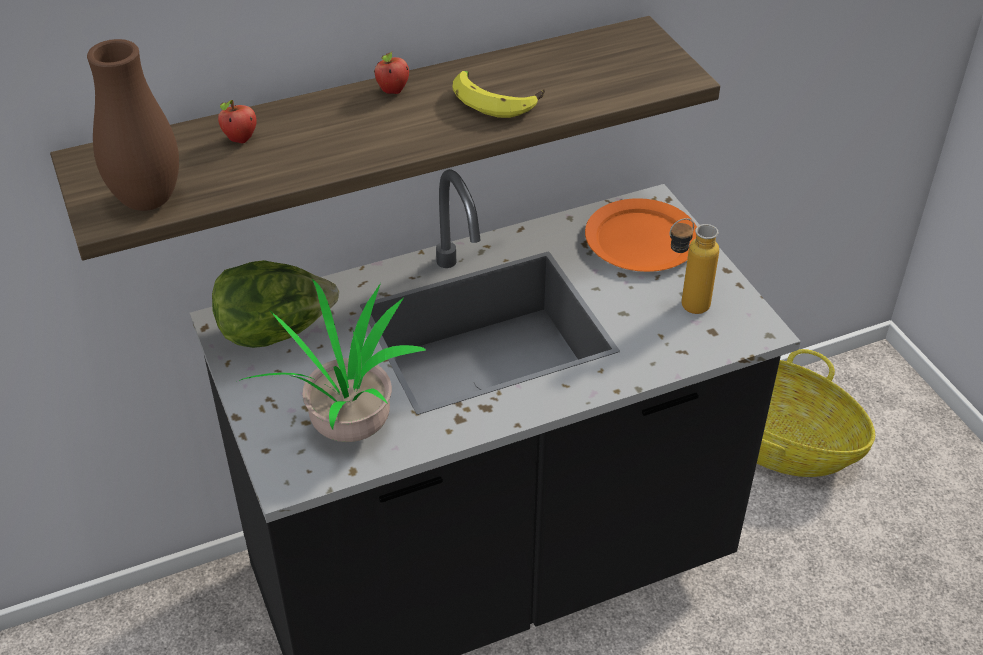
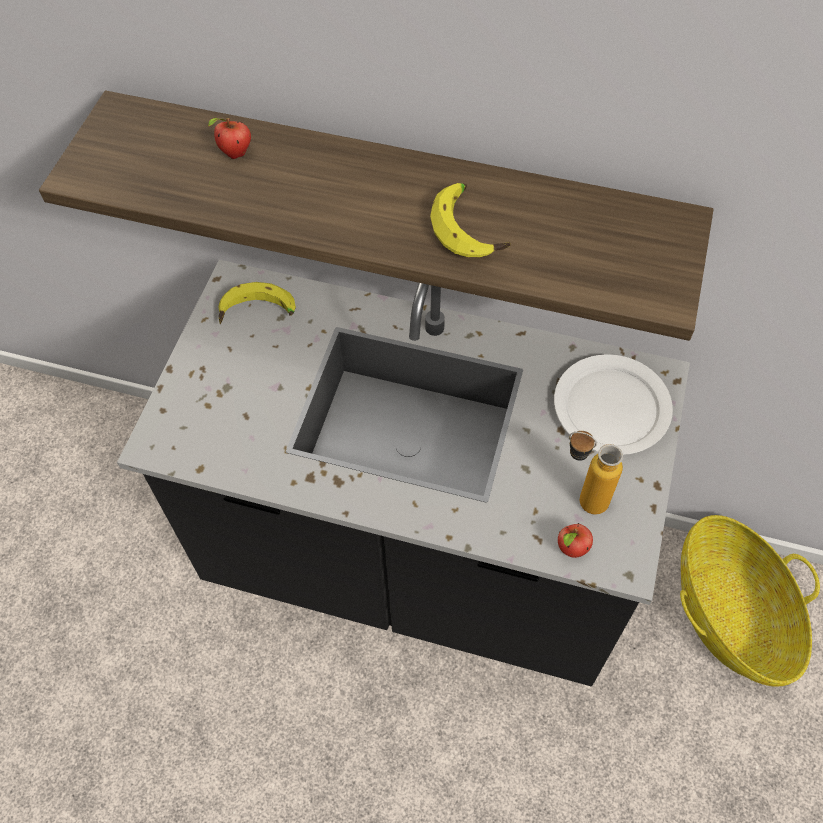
camera: 40 degrees right, 15 degrees up
(148, 200) = (118, 175): brown vase -> none
(275, 332) = (257, 313): lettuce -> banana
(348, 424) = (232, 427): potted plant -> none
(393, 91) = (396, 170): apple -> apple (571, 550)
(642, 240) = (612, 407): orange plate -> white plate

